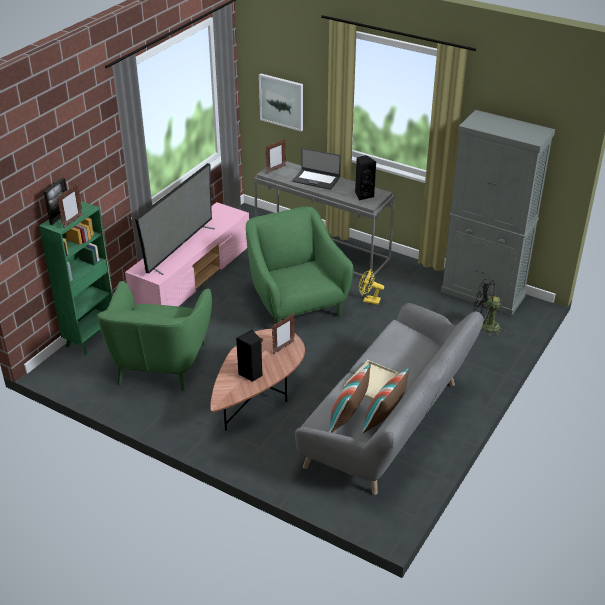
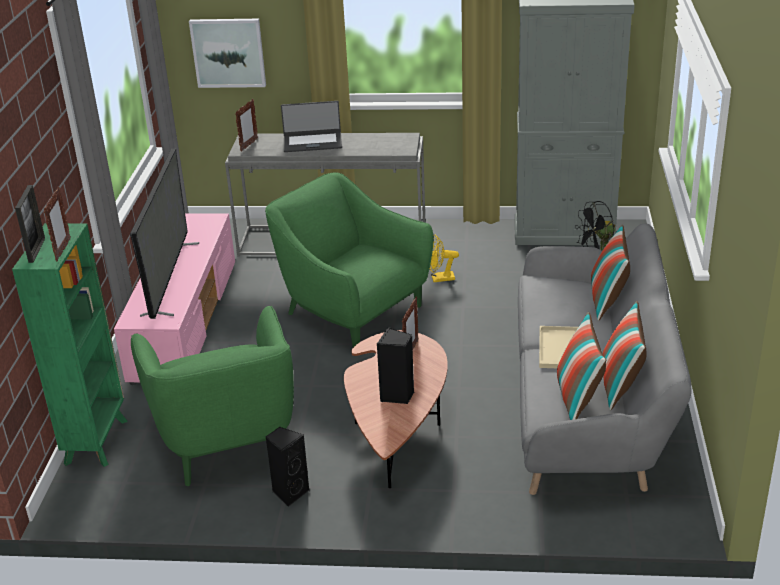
camera: 25 degrees left, 5 degrees down
(363, 195) = (388, 144): black speaker -> black speaker (289, 492)
(431, 358) = (608, 301): none -> pillow

